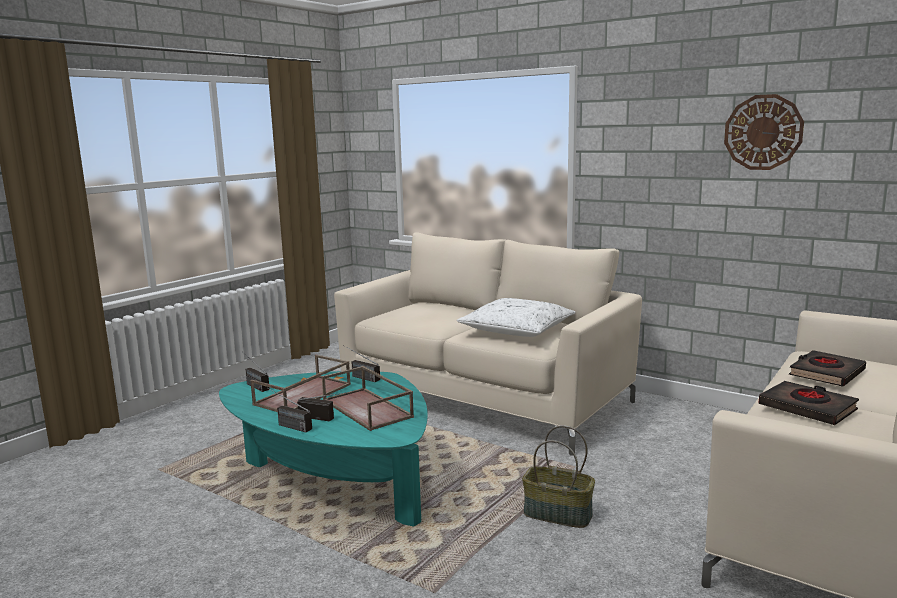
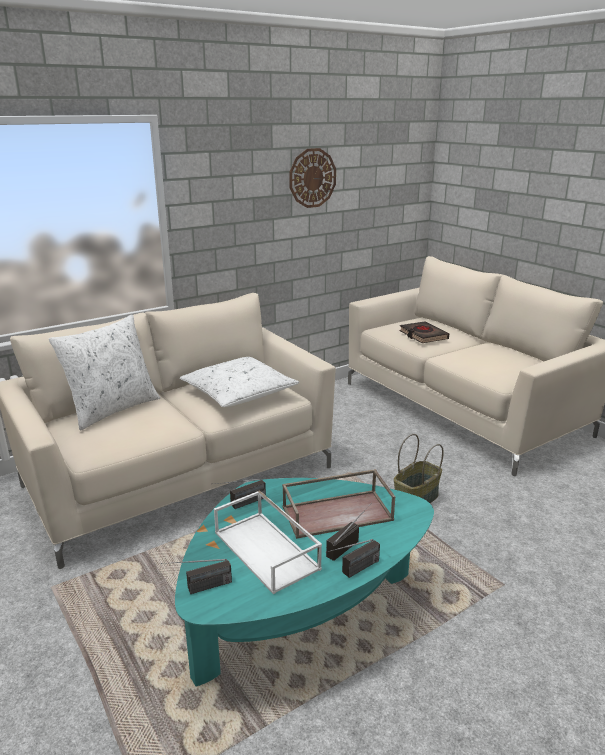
camera: 70 degrees left, 10 degrees up
(303, 395) = (268, 550): brown tray -> white tray
(441, 307) = (113, 409): none -> white pillow
(807, 408) = (474, 356): black book -> none

